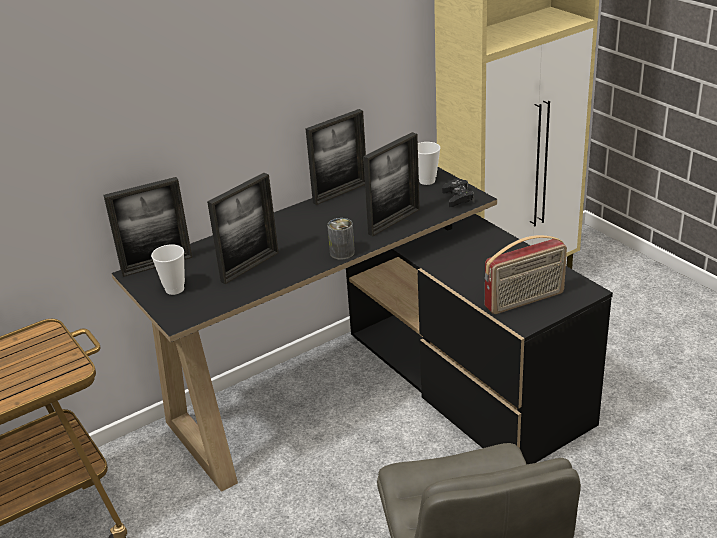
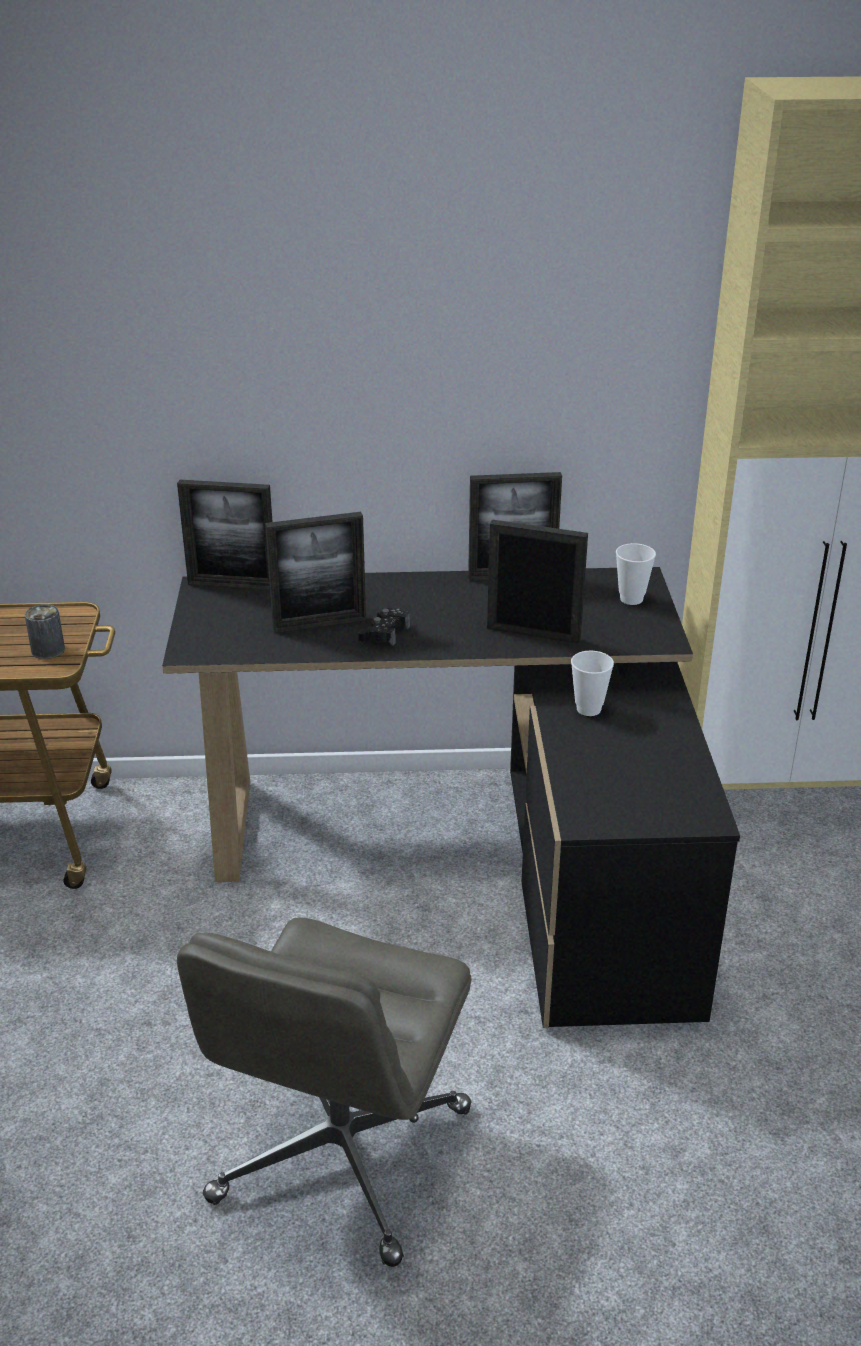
camera: 30 degrees right, 0 degrees up
(174, 289) = (220, 618): cup -> cup (588, 709)
(342, 252) = (433, 647): can -> can (48, 650)
(394, 221) = (533, 633): picture frame -> picture frame turned 150 degrees counterclockwise
(458, 198) = (644, 634): black game controller -> black game controller (385, 633)
(525, 300) = (614, 797): radio -> none

